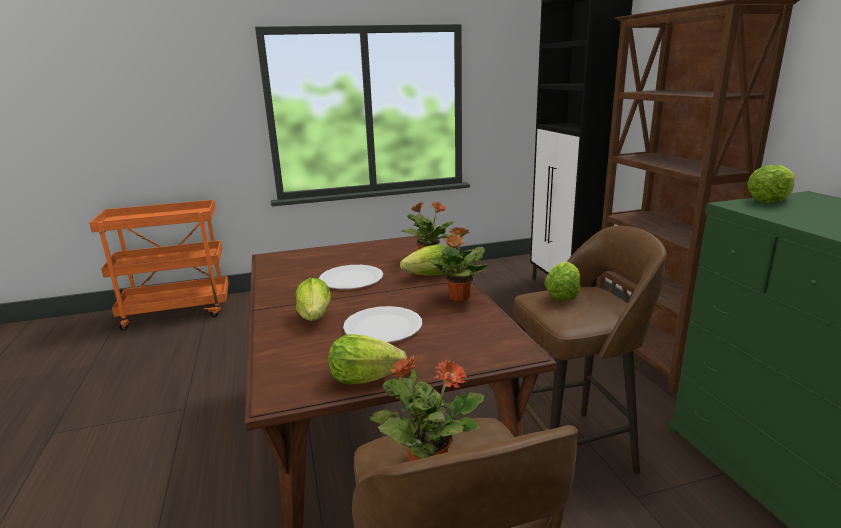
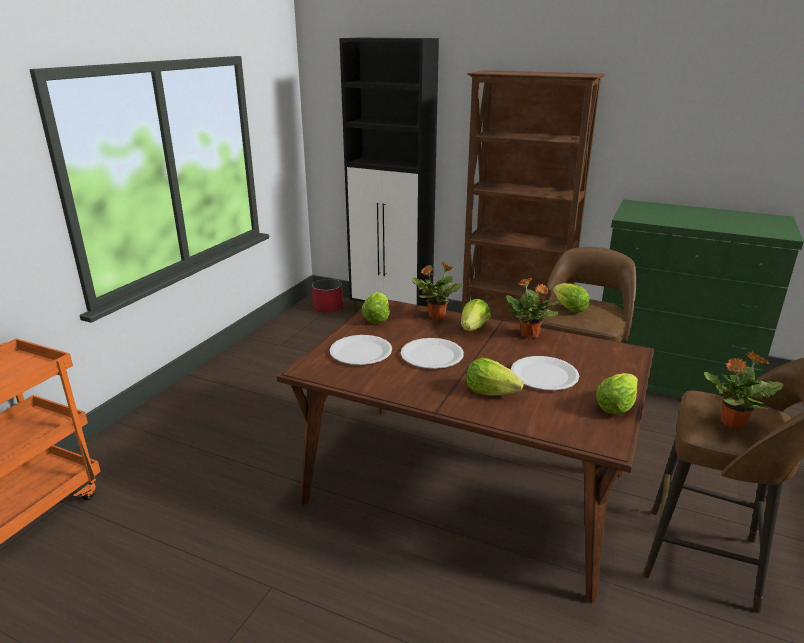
camera: 50 degrees left, 5 degrees up
(320, 260) = (361, 352): none -> white plate
(521, 267) = (328, 308): none -> red planter
(769, 200) = (629, 211): lettuce -> lettuce (376, 319)

